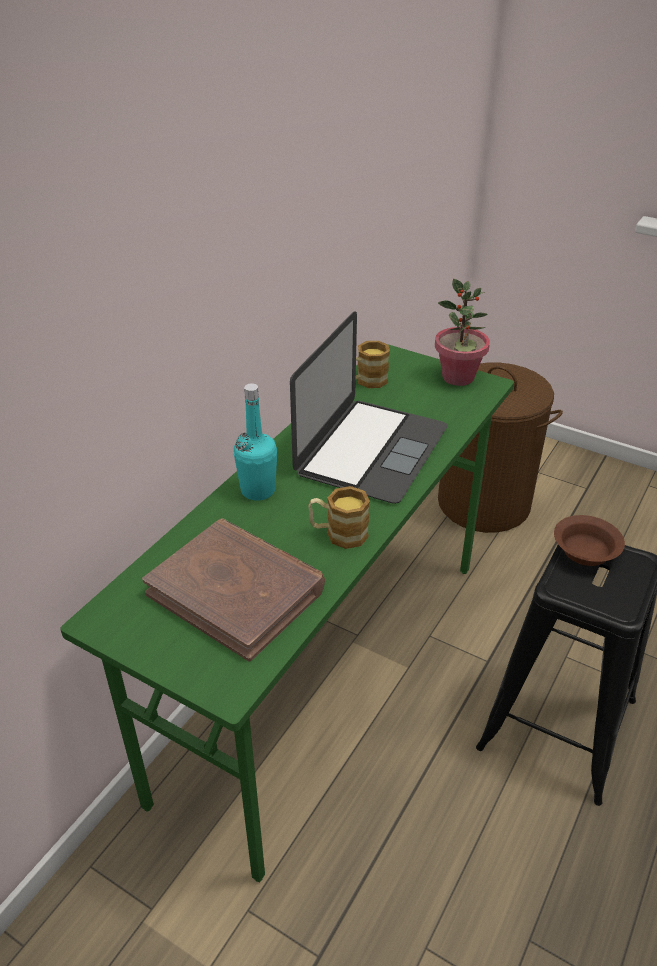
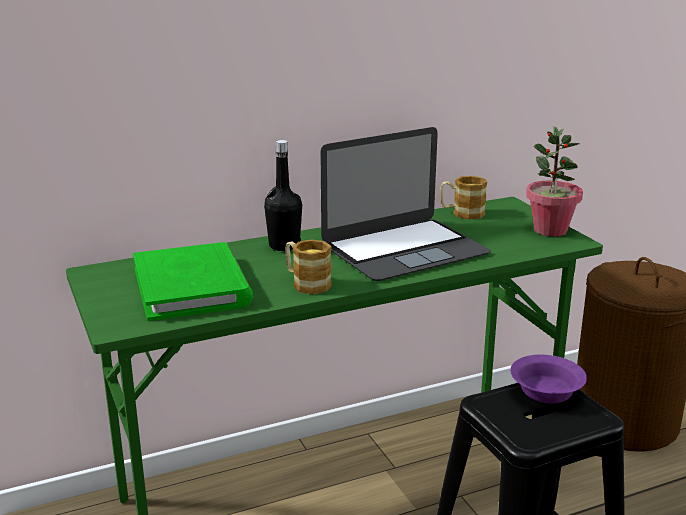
camera: 35 degrees right, 15 degrees down
(236, 591) = (192, 287): brown book -> green book
(258, 490) = (284, 246): turquoise bottle -> black bottle
(584, 551) = (546, 390): brown bowl -> purple bowl

